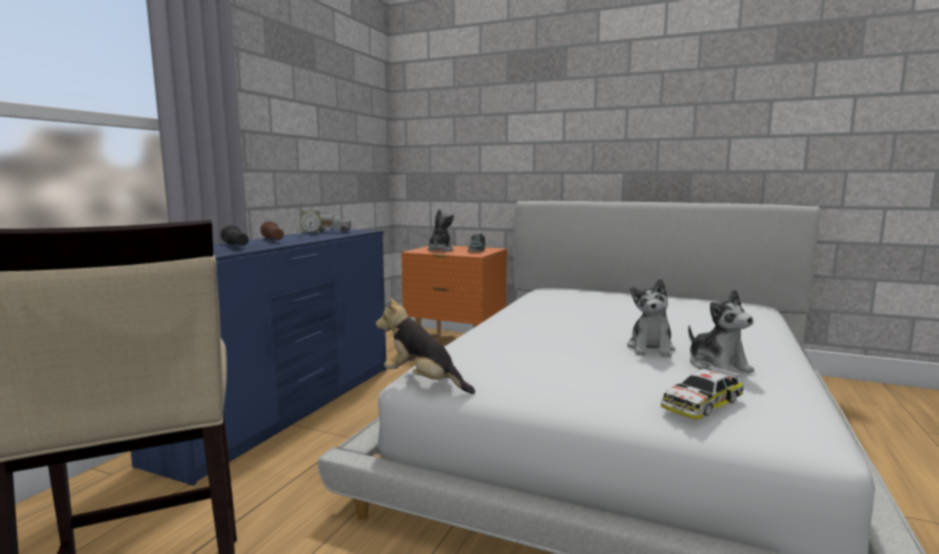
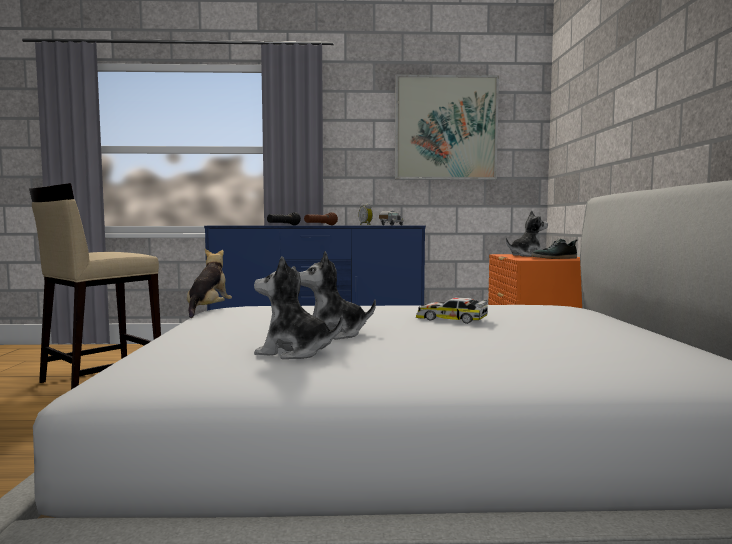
camera: 65 degrees right, 5 degrees down
(331, 116) = (445, 128): none -> picture
(701, 403) = (171, 349): toy car -> toy car (451, 319)
(717, 366) = (294, 352): plush toy -> plush toy turned 60 degrees clockwise

